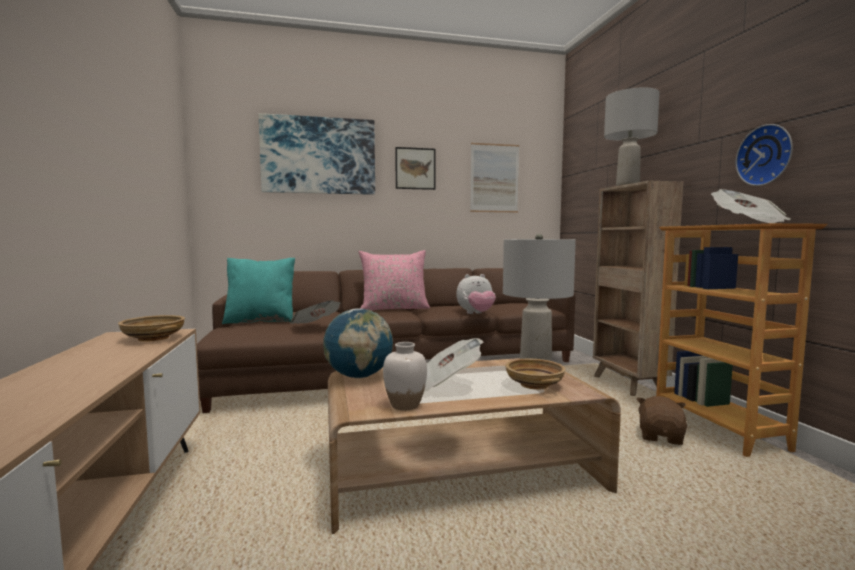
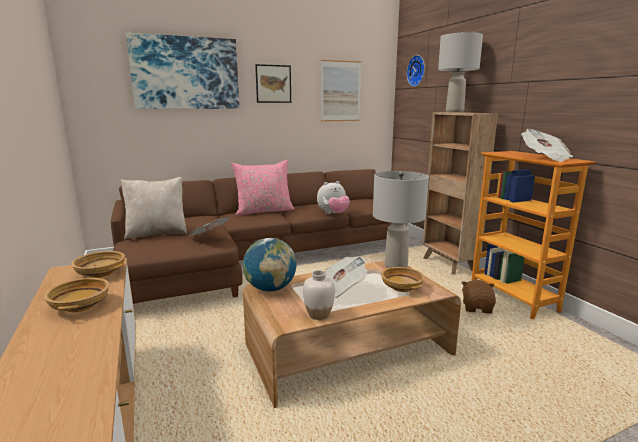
camera: 10 degrees left, 10 degrees up
(99, 362) = (80, 306): none -> beige bowl
(261, 321) = (157, 233): turquoise pillow -> beige pillow
(766, 155) = (560, 103): wall clock -> wall clock (417, 70)

